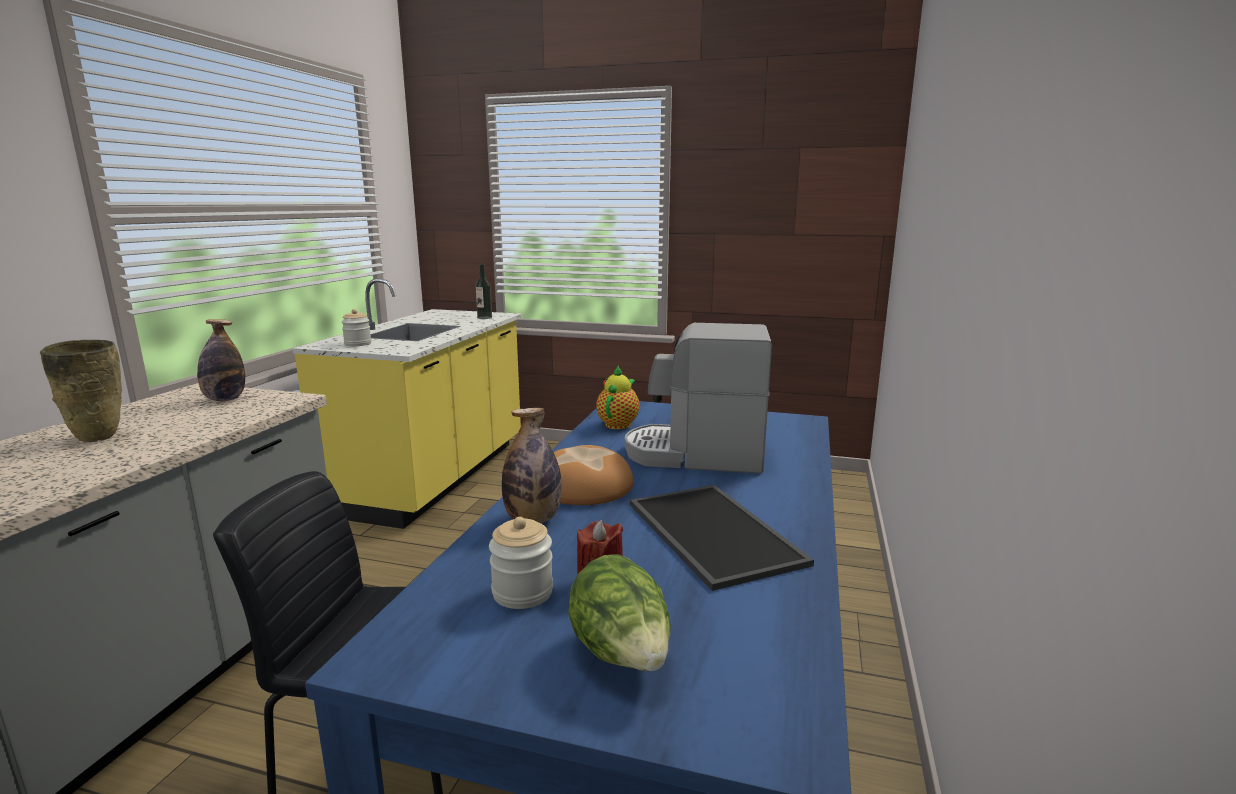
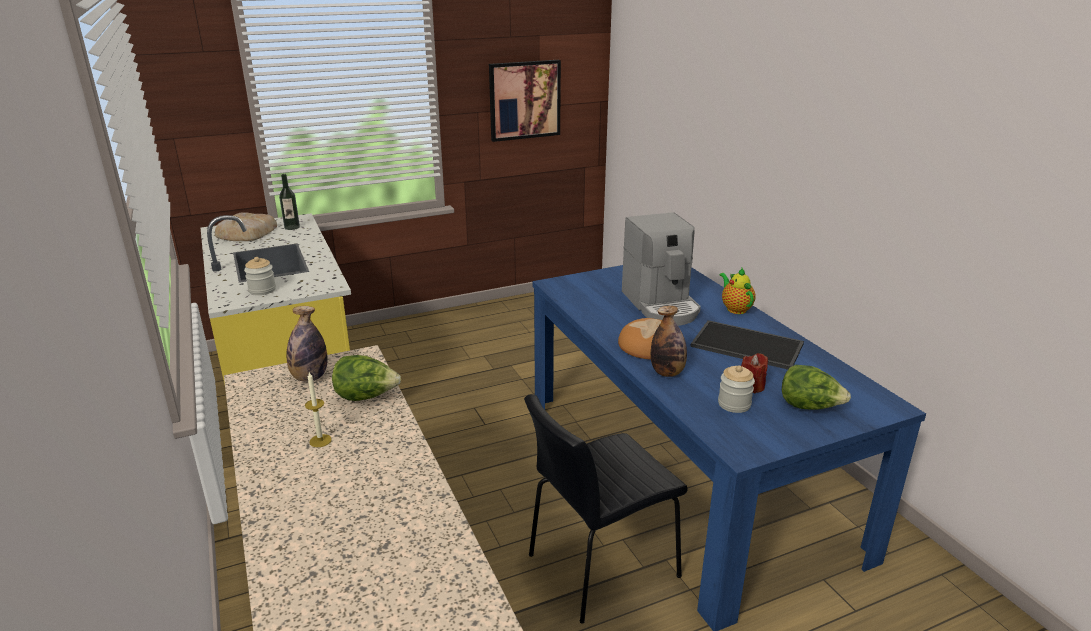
camera: 40 degrees left, 10 degrees up
(99, 438) = (320, 440): beige vase -> candle
(209, 423) = (366, 397): none -> lettuce
(447, 315) = (245, 233): none -> bread
(619, 424) = (582, 298): teapot -> teapot (735, 308)
(696, 454) = (661, 305): coffee machine -> coffee machine turned 75 degrees counterclockwise
(773, 224) = (524, 100): none -> picture

